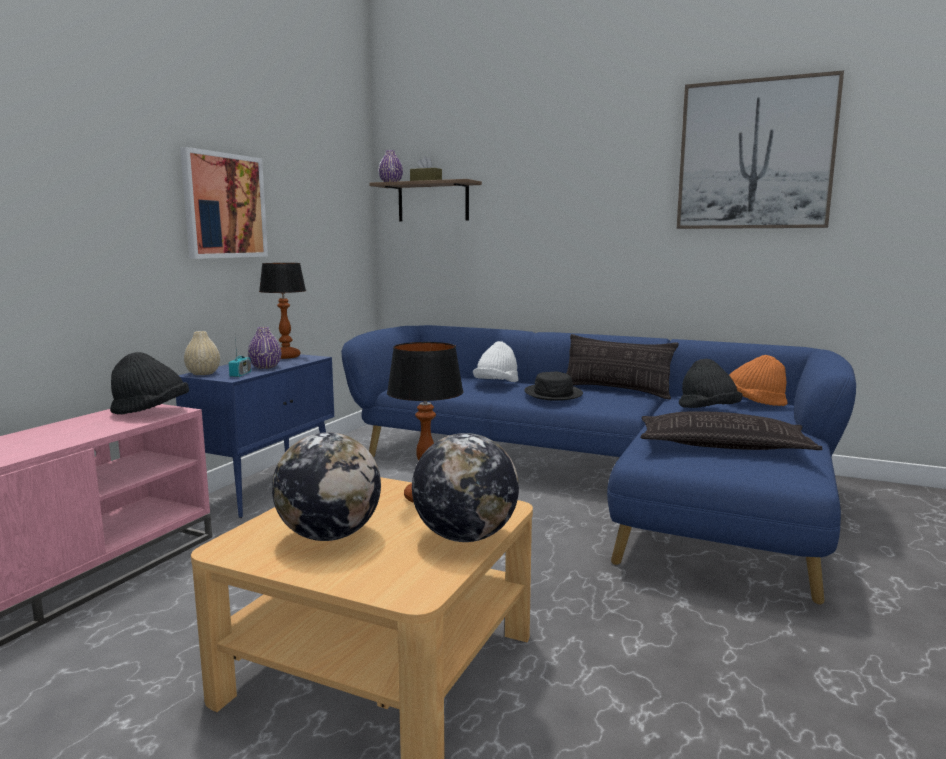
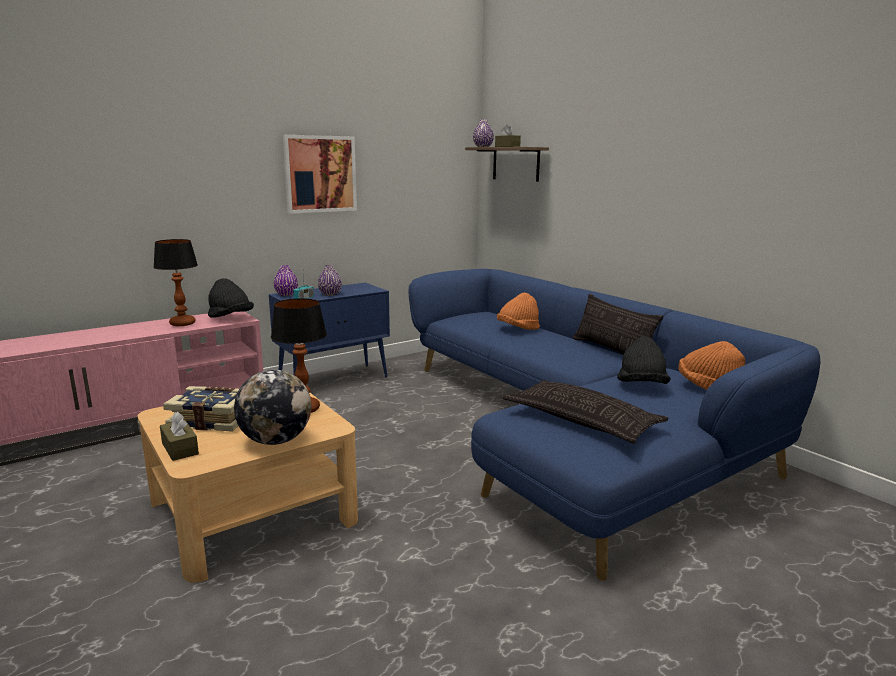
camera: 30 degrees right, 5 degrees up
(203, 373) = (286, 294): beige vase -> purple vase
(285, 356) = (360, 287): table lamp -> table lamp (182, 323)
(329, 535) = (213, 419): globe -> book
(354, 579) = (180, 448): none -> brown tissue box
(496, 384) = (518, 329): white hat -> orange hat
(553, 394) = (546, 345): black hat -> none
(755, 155) = (775, 128): picture -> none

